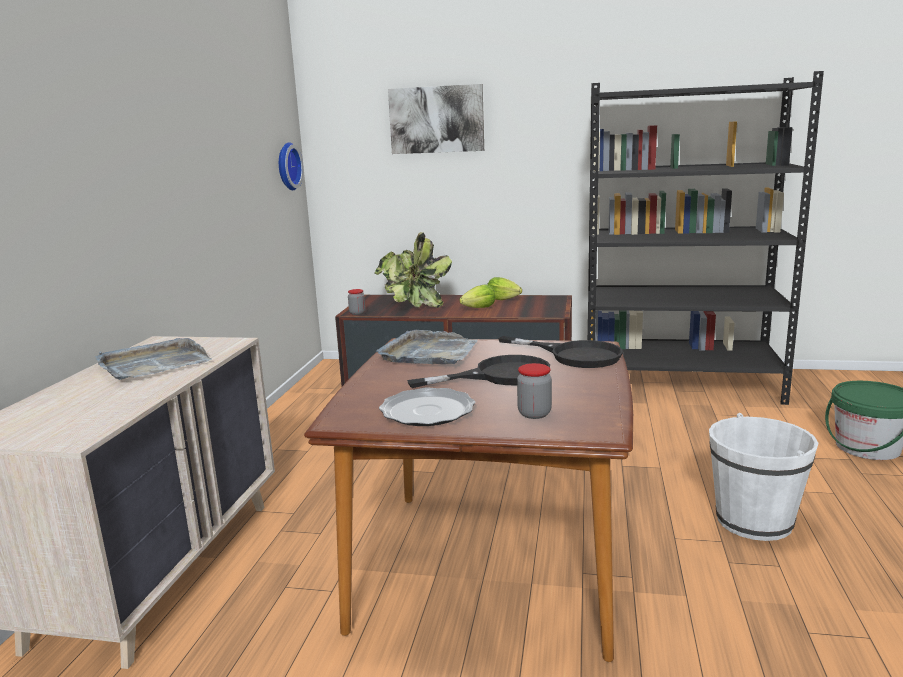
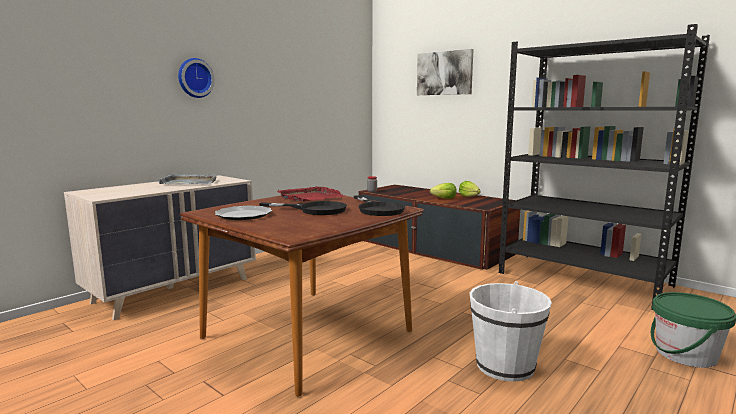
camera: 30 degrees right, 5 degrees down
(286, 166) = (353, 100): wall clock -> wall clock (194, 78)
(411, 305) = (408, 192): potted plant -> none
(429, 353) = (310, 197): grey tray -> red tray
(534, 414) = (284, 224): jar -> none

